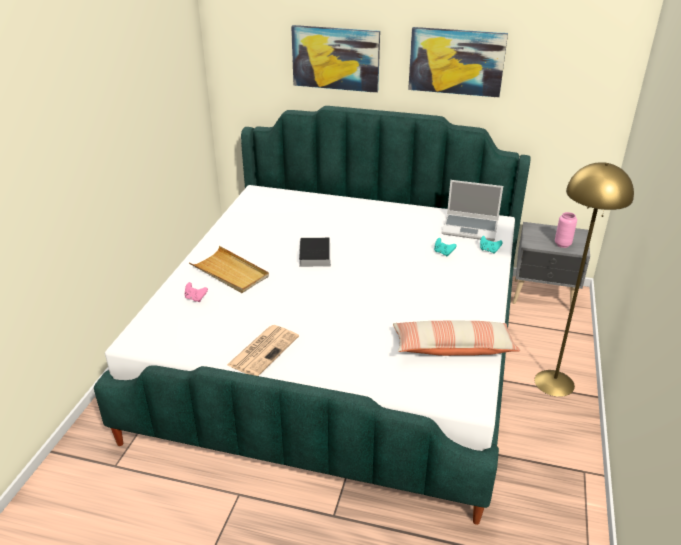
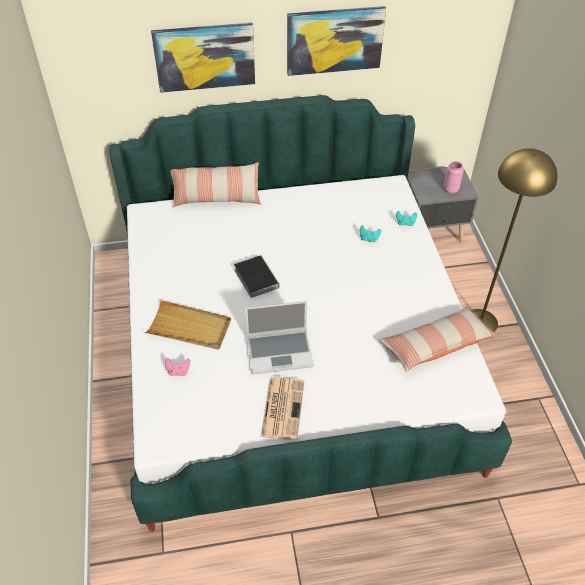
camera: 25 degrees left, 15 degrees up
(323, 197) = (216, 199): none -> pillow
(470, 228) = (375, 200): laptop -> laptop (280, 351)

